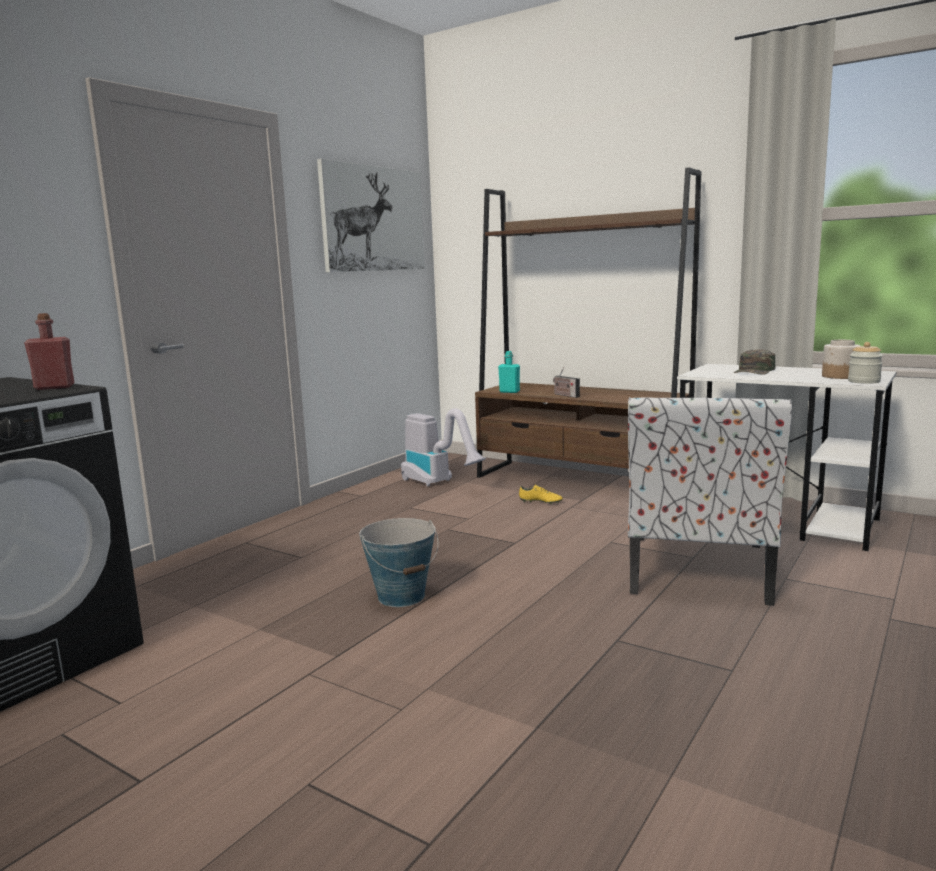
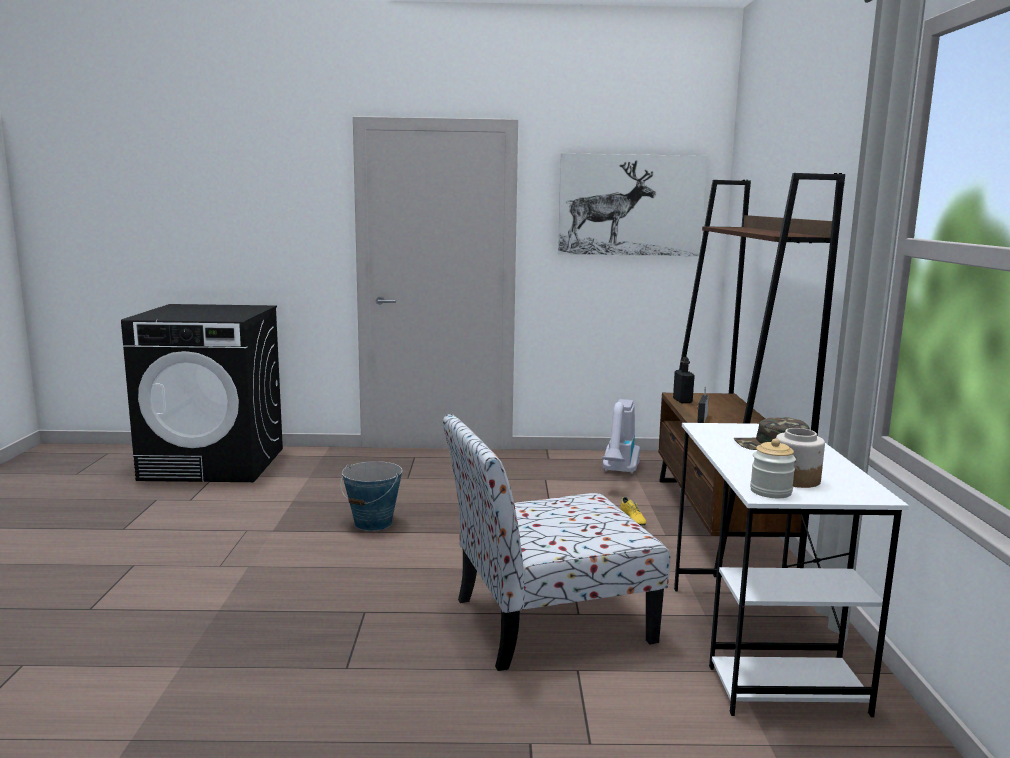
camera: 55 degrees right, 0 degrees up
(54, 387) = (237, 316): red bottle -> none
(509, 392) = (682, 401): turquoise bottle -> black bottle

